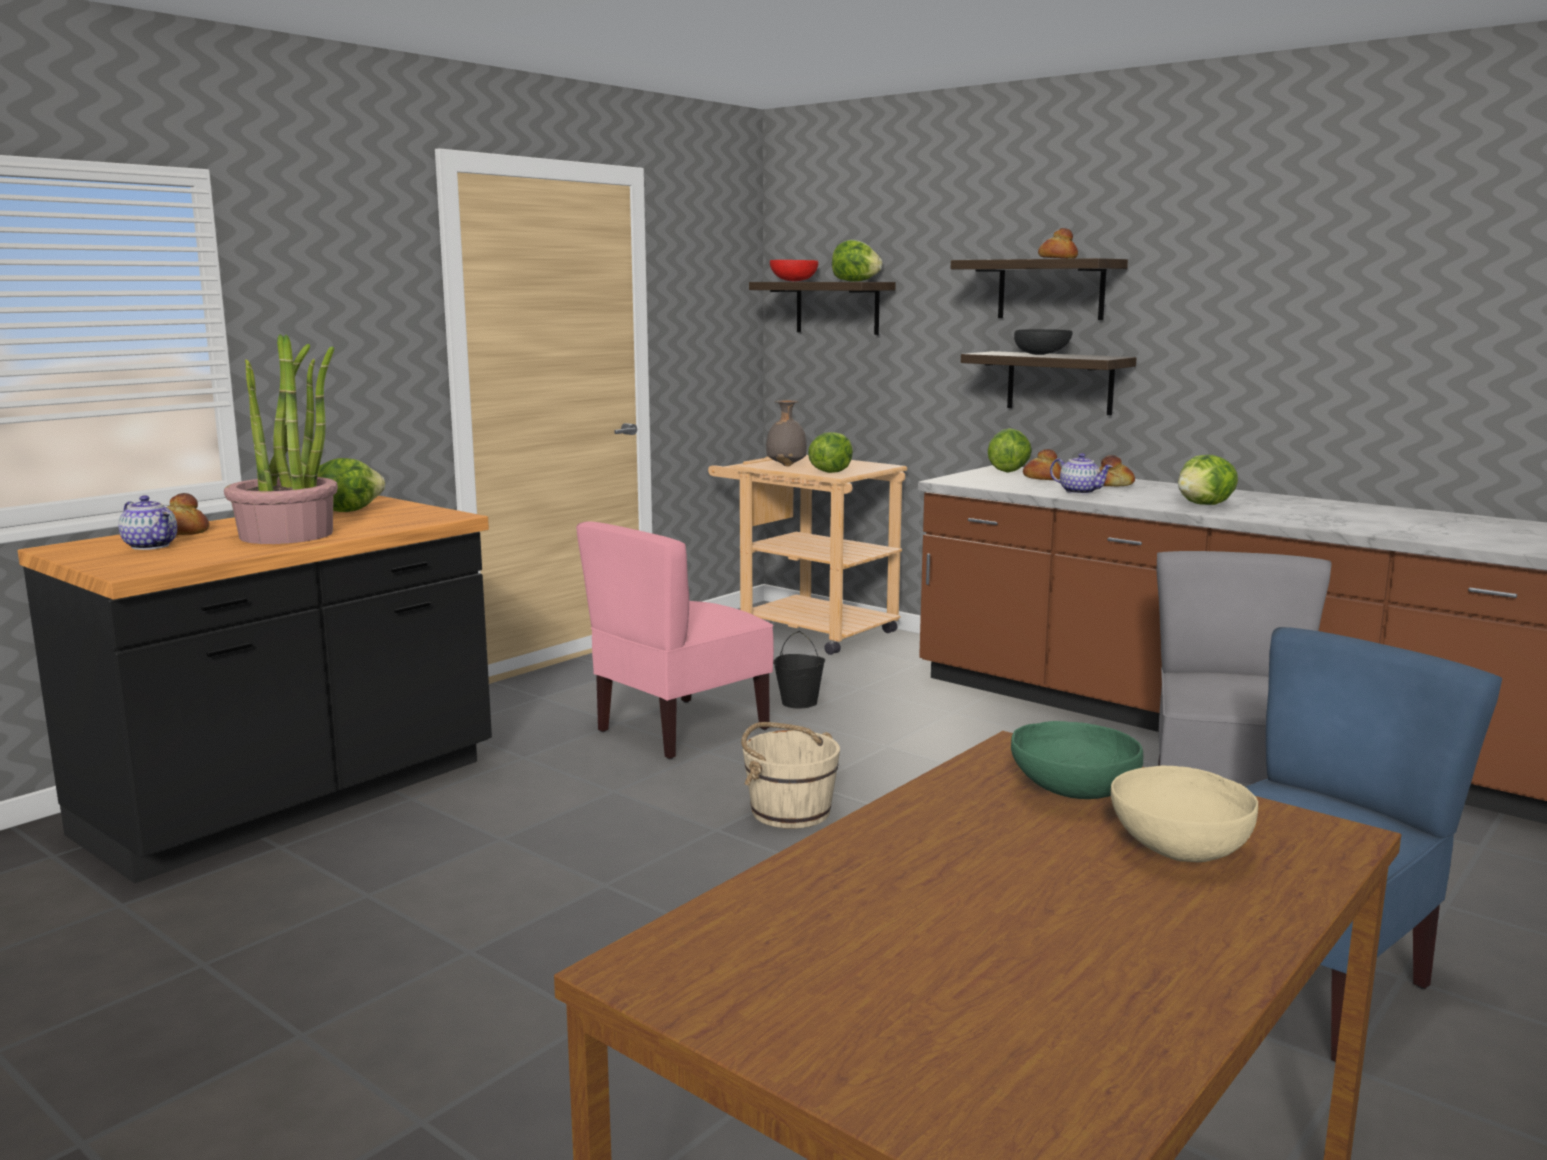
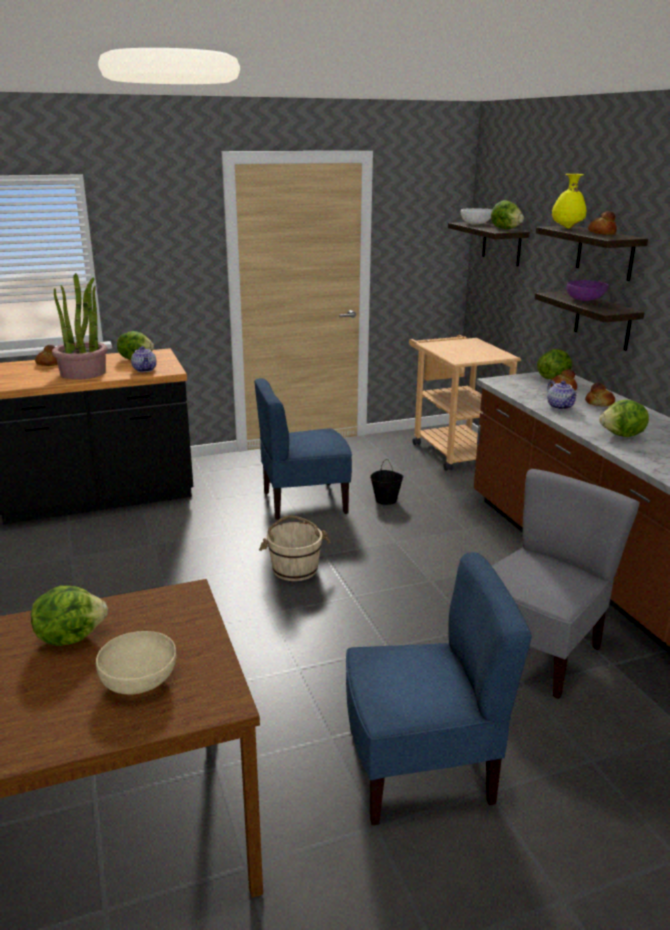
camera: 30 degrees right, 10 degrees up
(152, 546) = (24, 371): teapot -> teapot (145, 370)
(680, 730) = (304, 502): pink chair -> blue chair
(785, 465) = (444, 347): grey vase -> none
(793, 281) = (476, 224): red bowl -> white bowl
(830, 472) = (460, 357): lettuce -> lettuce (70, 636)
(995, 259) = (567, 228): none -> yellow vase
(1042, 354) = (586, 300): black bowl -> purple bowl
(1071, 792) = (159, 629): green bowl -> none

